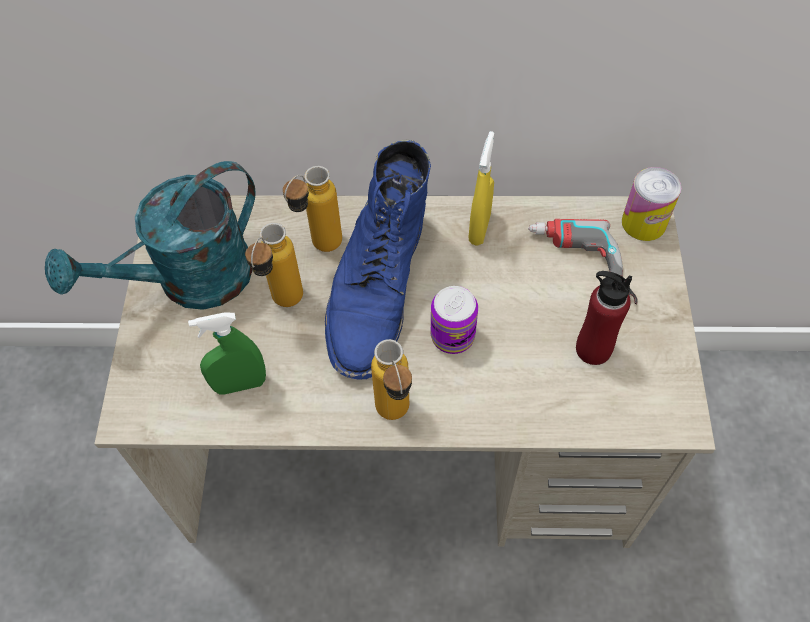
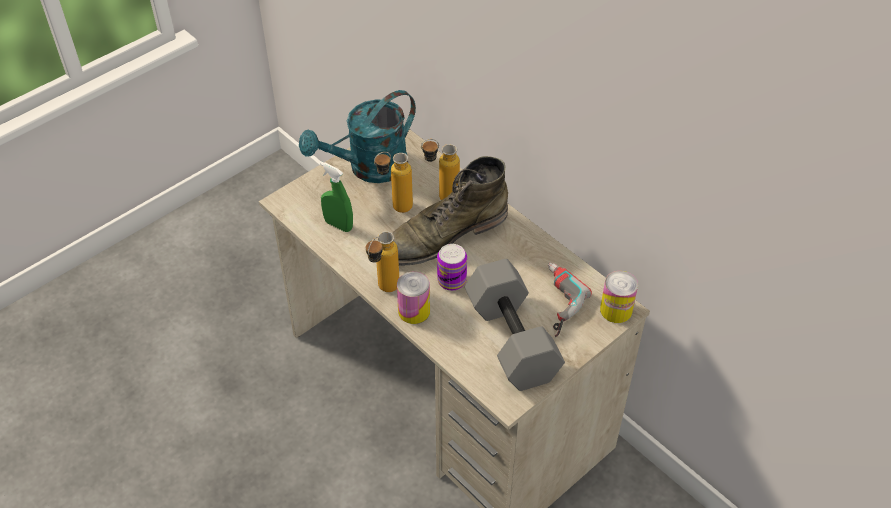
camera: 45 degrees right, 10 degrees down
(190, 282) = (369, 169): turquoise watering can -> turquoise watering can turned 45 degrees counterclockwise
(377, 289) = (444, 235): blue boot -> green boot
(459, 411) = (414, 311): none -> can
(479, 228) = (527, 247): yellow spray bottle -> none
(593, 349) = (509, 339): red bottle -> grey dumbbell

